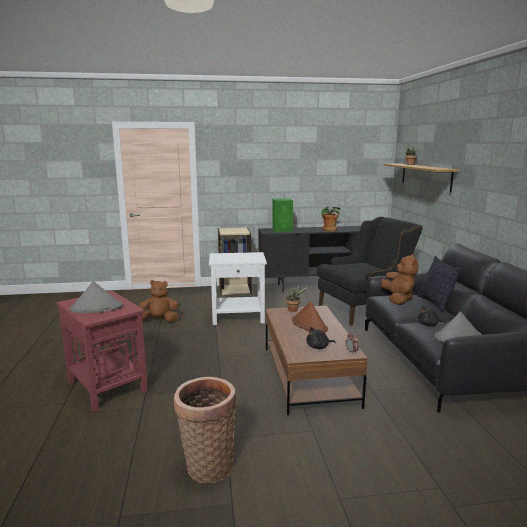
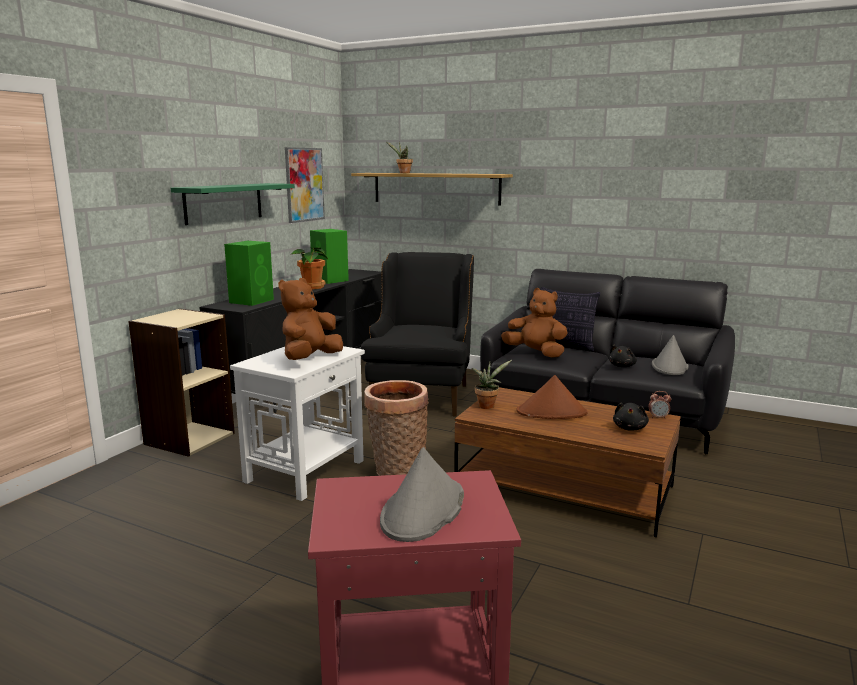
camera: 55 degrees left, 0 degrees up
(159, 320) = (189, 545): brown plush toy -> brown plush toy (310, 359)
(207, 465) = (751, 641): basket -> basket (397, 472)
(284, 177) = (224, 203): none -> green shelf
(351, 169) = (304, 184): none -> picture
(351, 228) = (330, 280): none -> green speaker

